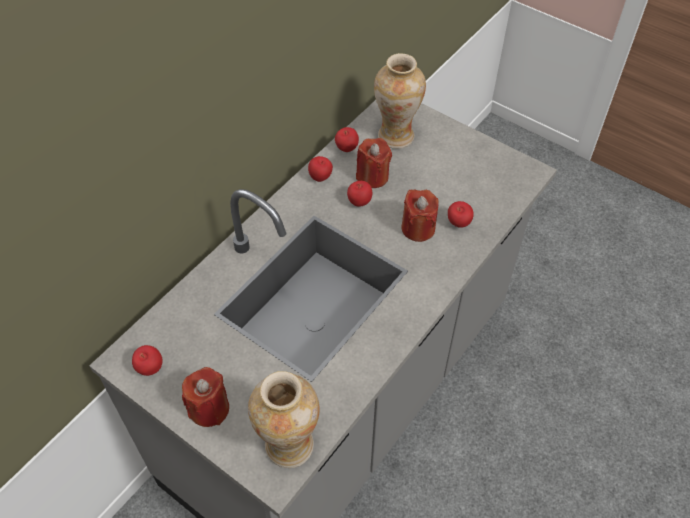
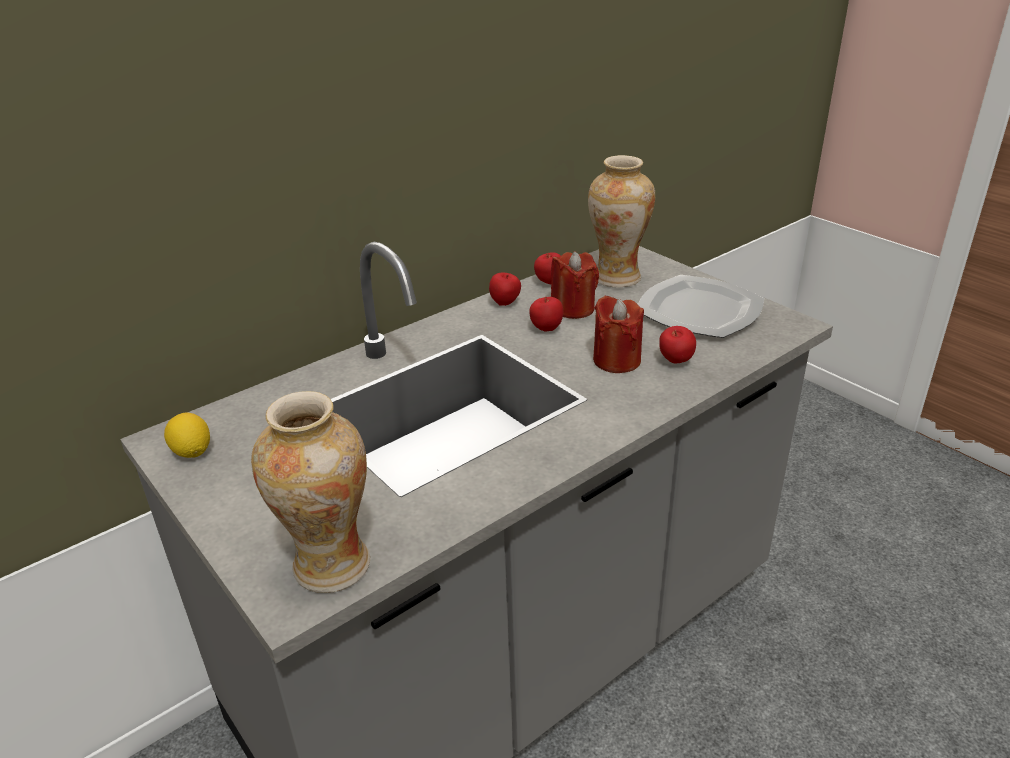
camera: 15 degrees right, 20 degrees down
(150, 368) = (192, 452): apple -> lemon
(209, 409) = (243, 505): red candle -> none
(463, 165) = (698, 310): none -> plate

